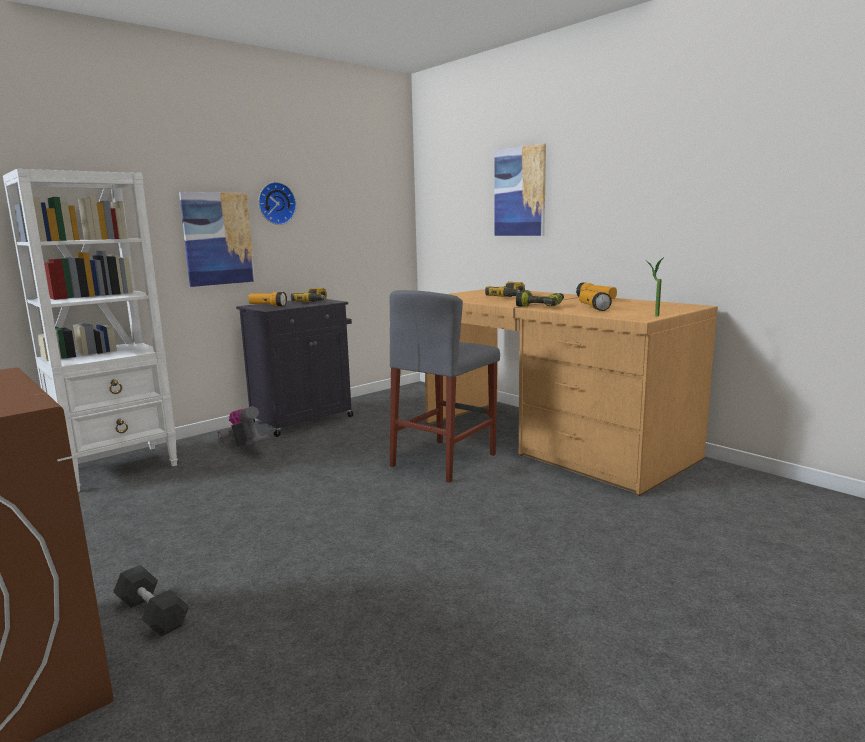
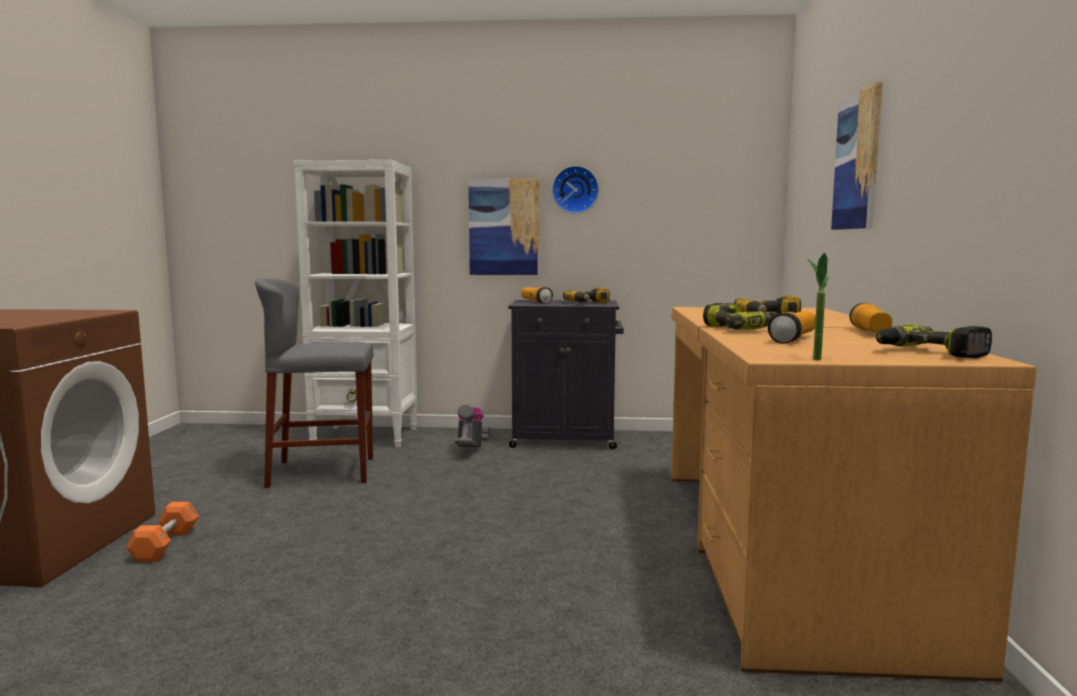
camera: 45 degrees right, 5 degrees down
(152, 614) = (165, 545): black dumbbell -> orange dumbbell
(444, 460) = (603, 522): grey stool -> grey stool (322, 472)
(668, 306) = (929, 353): none -> power drill

